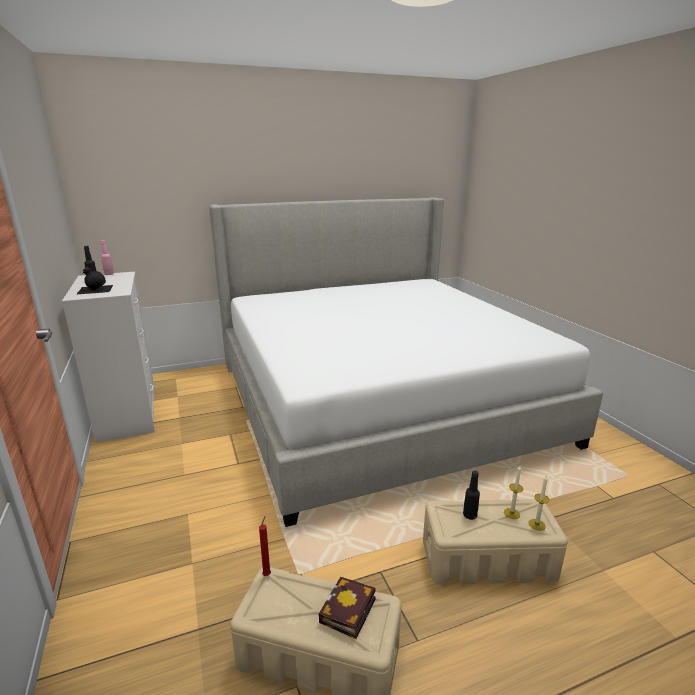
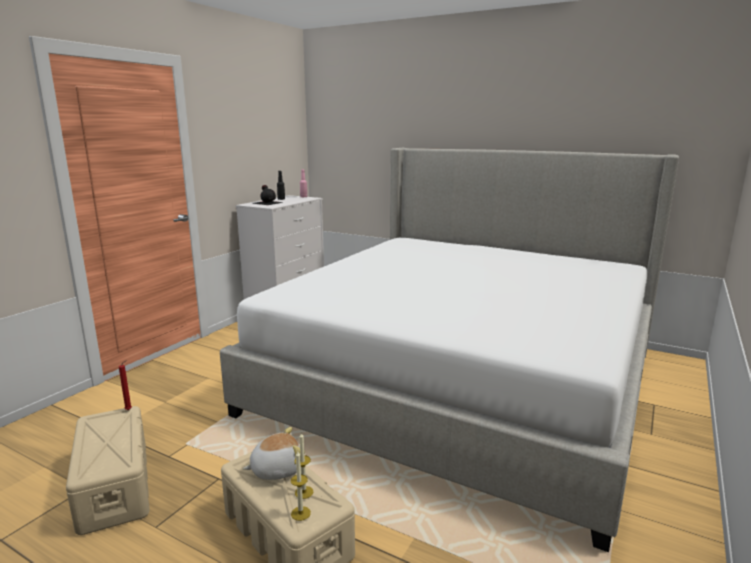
camera: 50 degrees right, 5 degrees down
(347, 613) = (109, 453): book -> none
(469, 515) = (276, 469): black bottle -> plush toy

